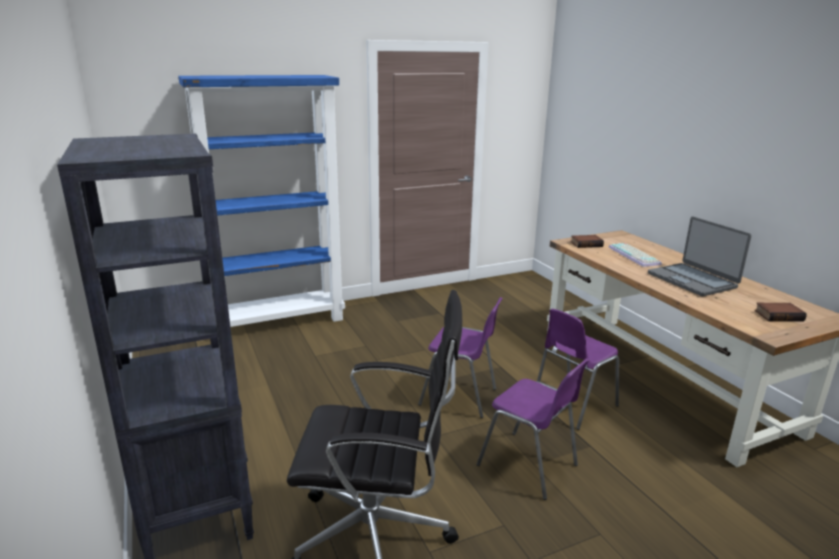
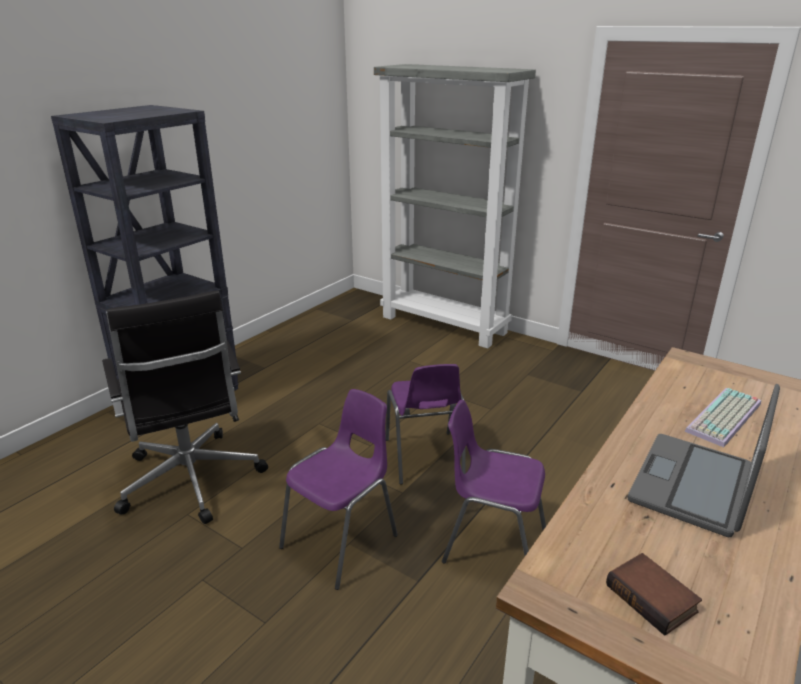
camera: 60 degrees right, 5 degrees up
(280, 321) = (445, 324): blue bookcase -> grey bookcase
(529, 466) = (342, 541): purple chair -> purple chair turned 150 degrees counterclockwise
(586, 244) = (705, 373): book -> none

